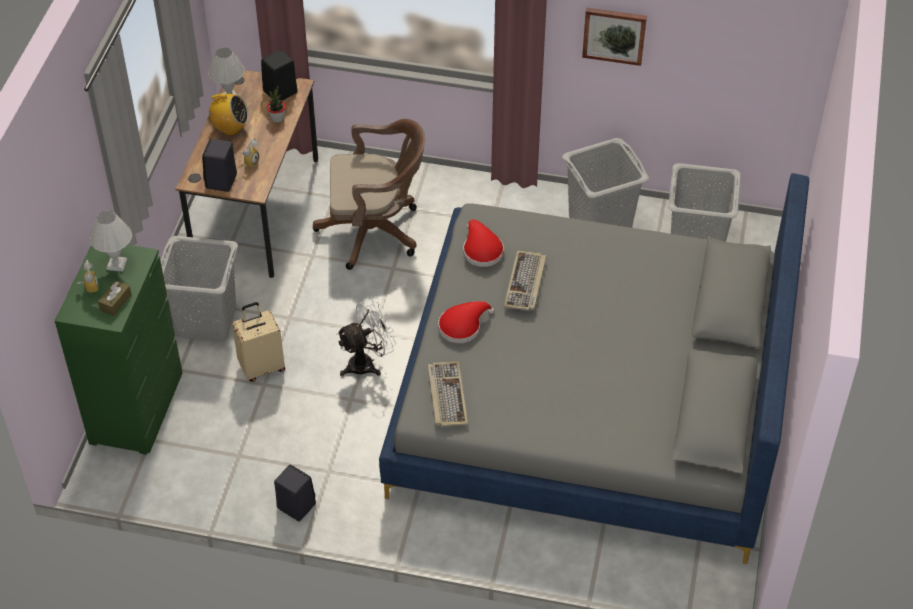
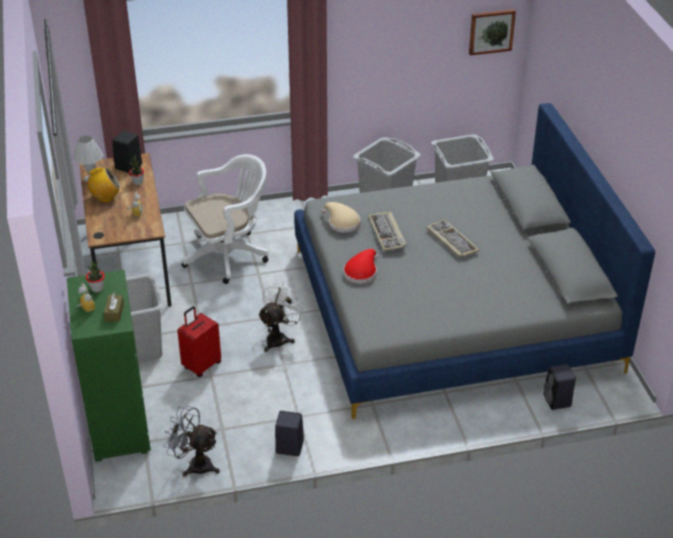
camera: 25 degrees left, 10 degrees down
(116, 264) = (97, 288): white table lamp -> potted plant
(186, 487) = (194, 464): none -> grey fan
(221, 182) = (122, 232): black speaker -> black speaker (557, 401)
(262, 367) = (201, 365): beige suitcase -> red suitcase
(375, 231) = (229, 255): brown office chair -> white office chair
(446, 395) = (381, 317): keyboard -> keyboard (451, 240)
(481, 250) = (342, 223): red hat -> beige hat
(614, 35) = (373, 52): picture -> picture (491, 31)

